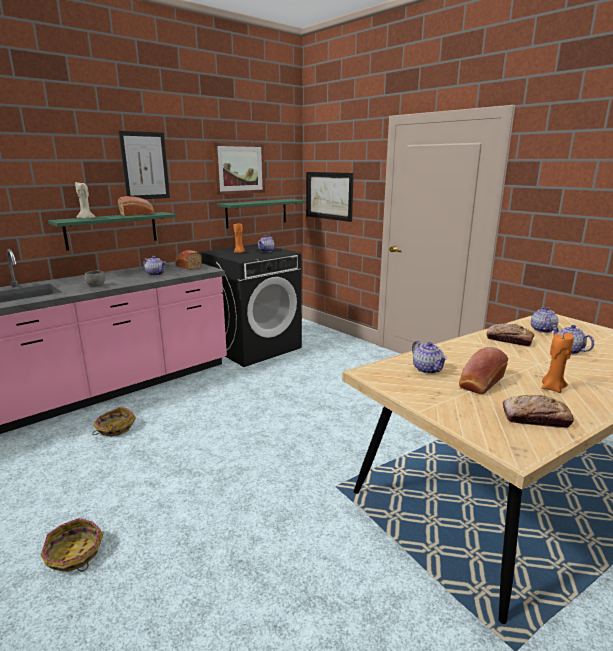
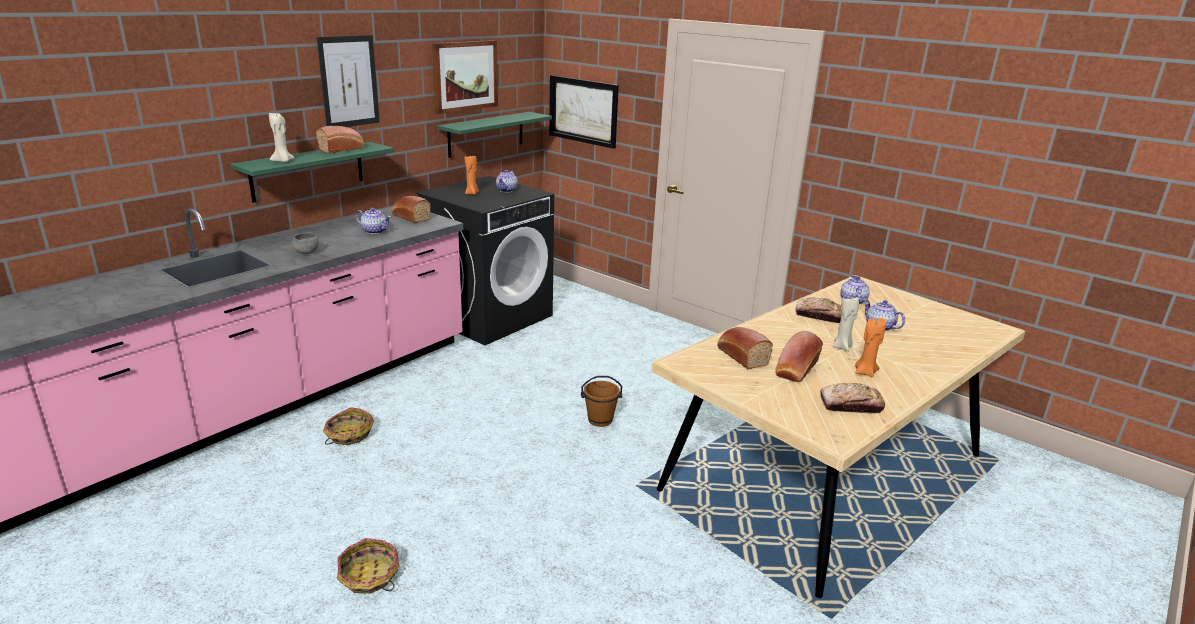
camera: 10 degrees left, 5 degrees up
(318, 427) = (600, 420): none -> brown bucket
(428, 369) = (740, 356): teapot -> bread
(530, 365) = (842, 347): none -> beige candle

